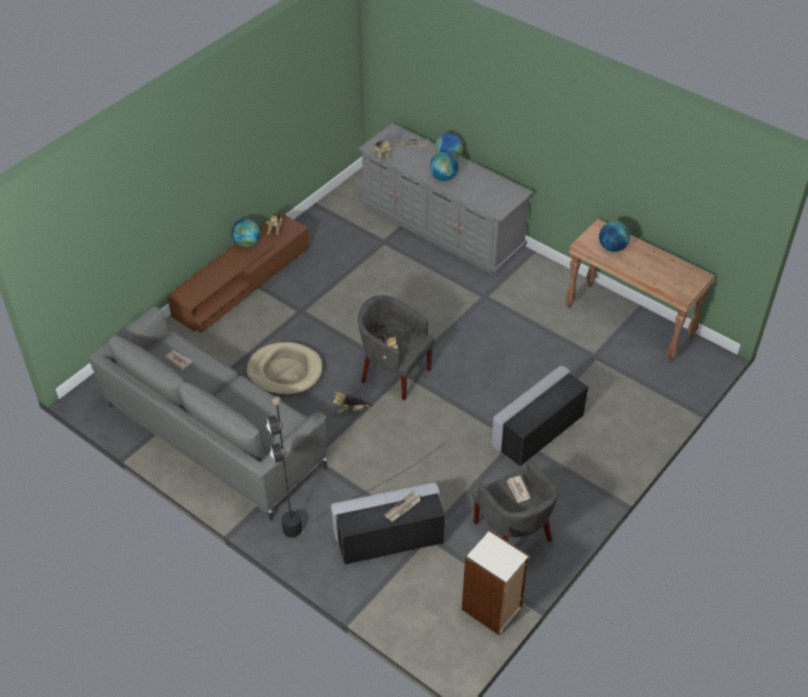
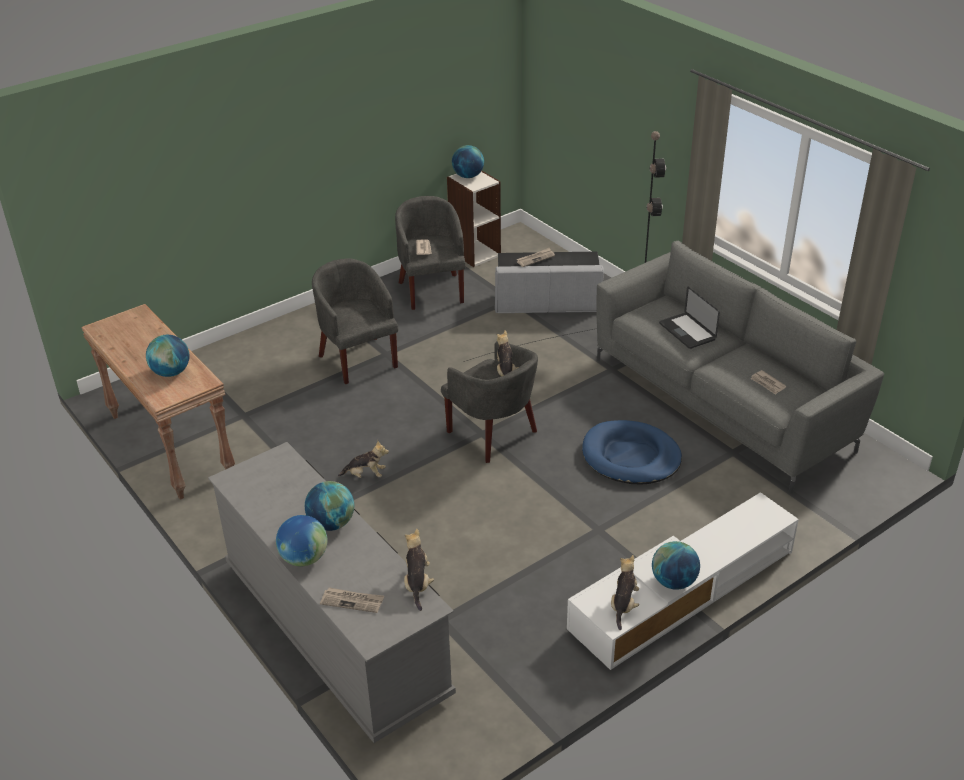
camera: 165 degrees left, 10 degrees down
(242, 281) = (683, 590): brown tv stand -> white tv stand
(243, 405) = (687, 332): none -> laptop
(285, 371) = (630, 456): beige dog bed -> blue dog bed
(352, 409) = (556, 405): plush toy -> plush toy (365, 475)
(505, 560) = (468, 176): none -> globe
(538, 430) = (358, 359): grey ottoman -> grey armchair

